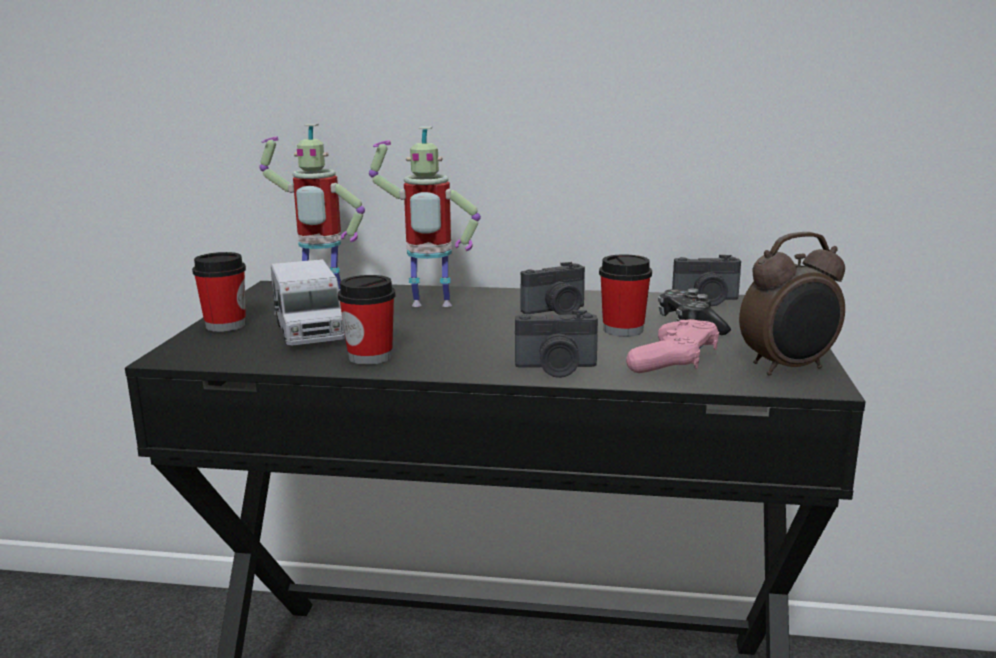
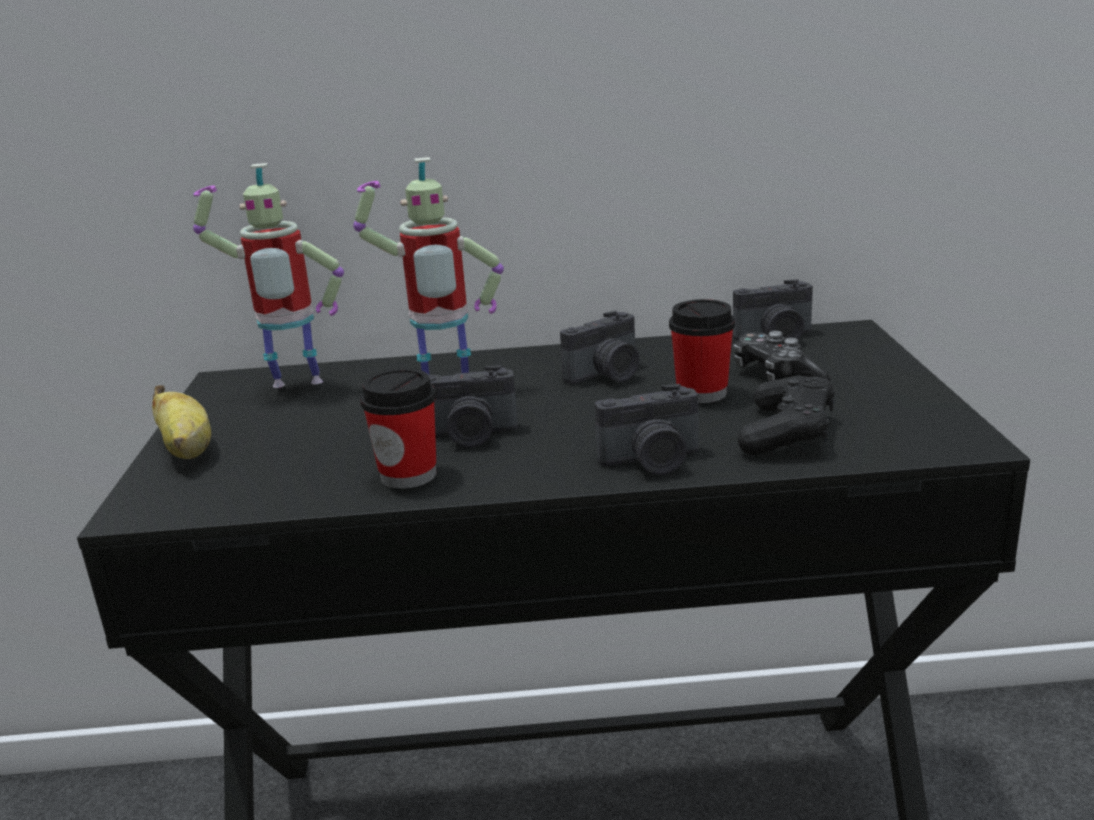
camera: 10 degrees left, 5 degrees up
(225, 325) = (187, 450): cup -> banana
(309, 331) = (306, 446): toy truck -> none
(430, 338) = (470, 435): none -> camera
(674, 362) = (787, 432): pink game controller -> black game controller
(789, 368) = (922, 424): alarm clock -> none

